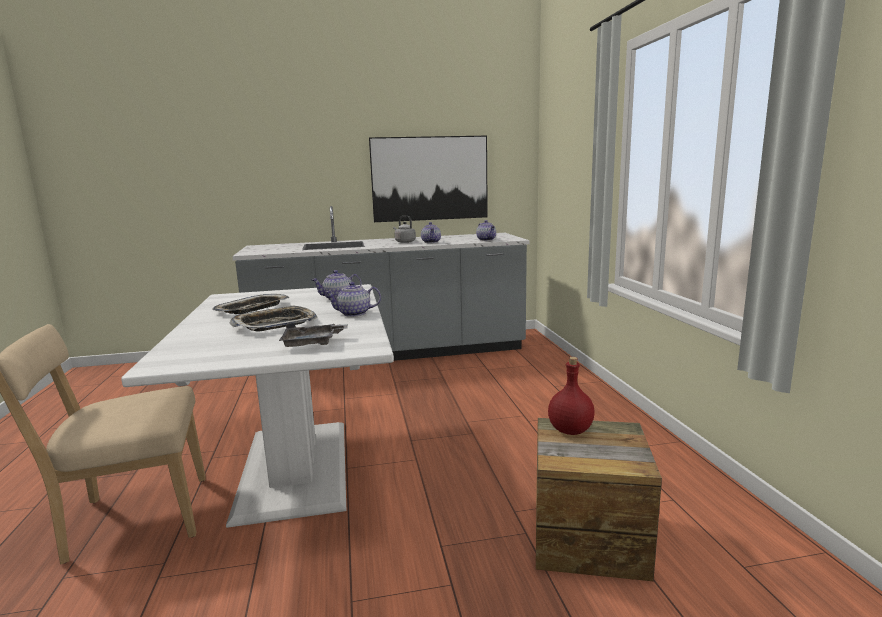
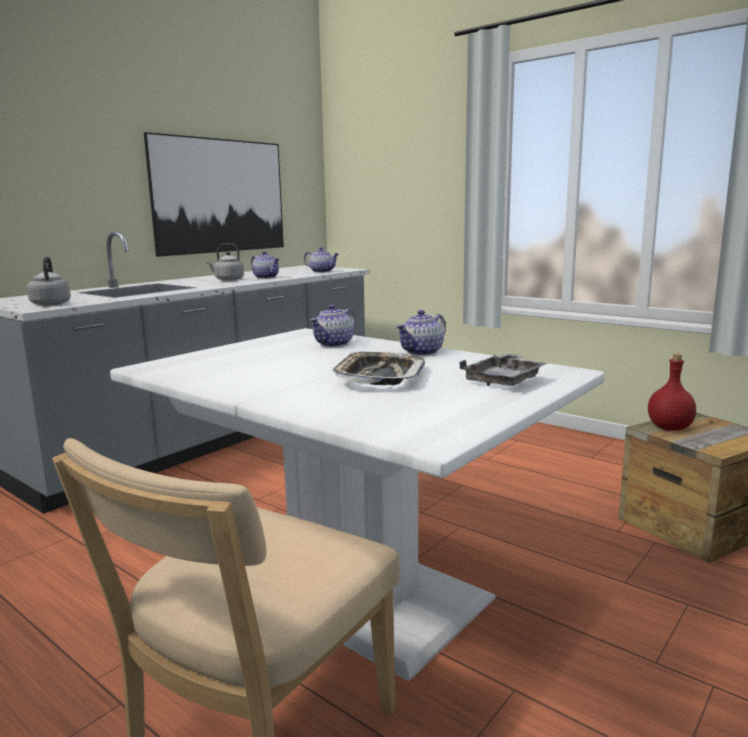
camera: 40 degrees left, 0 degrees up
(252, 309) = (272, 370): tray -> none
(263, 251) = (51, 304): none -> grey kettle

